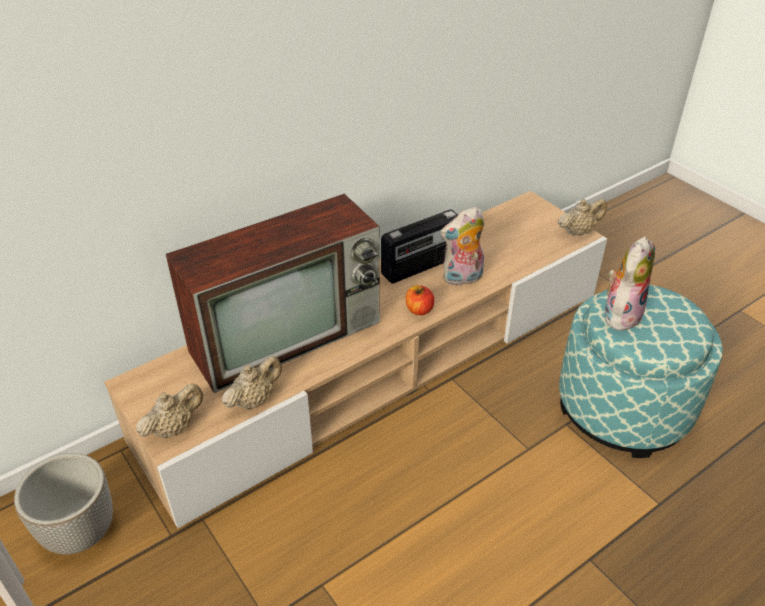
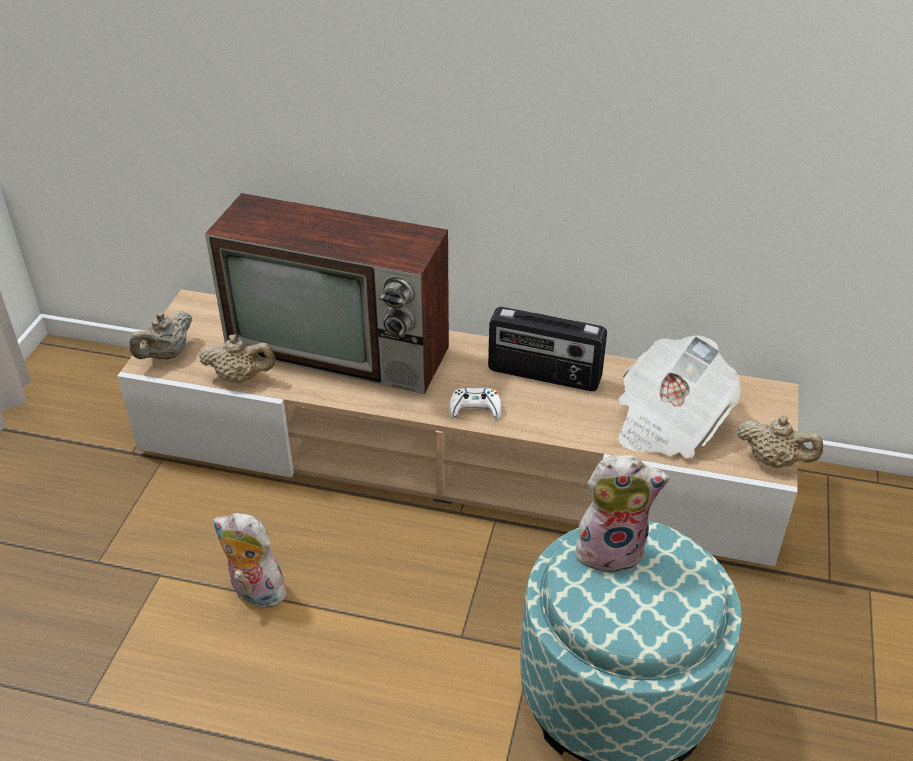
camera: 50 degrees right, 0 degrees up
(79, 532) = (92, 401): planter -> none
(174, 428) = (167, 355): beige teapot -> beige teapot turned 120 degrees clockwise
(419, 310) = (474, 409): apple -> white game controller
(462, 278) = (562, 413): plush toy -> plush toy (254, 593)
(512, 246) = (668, 422): none -> newspaper

